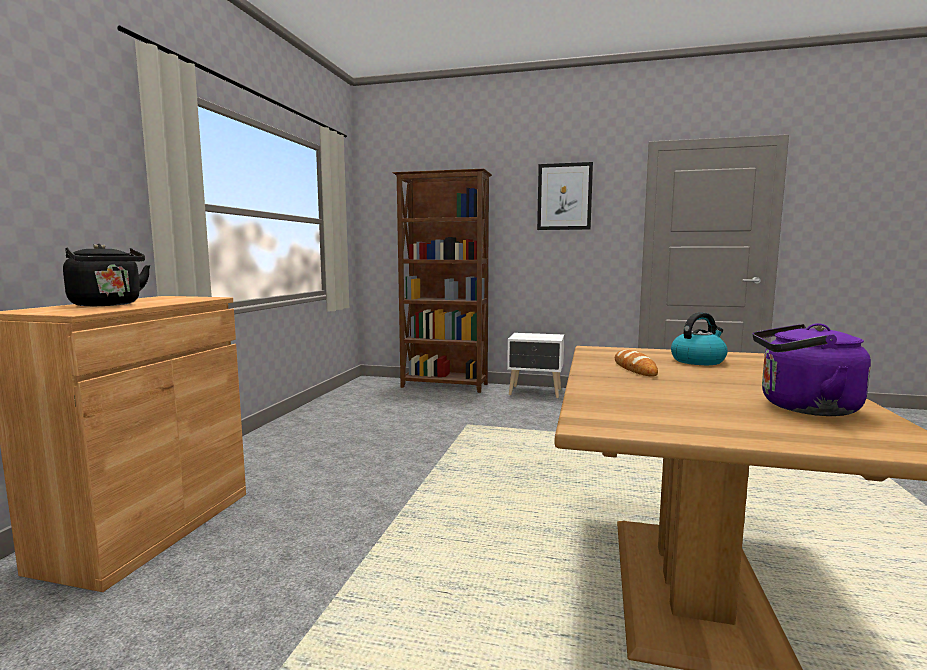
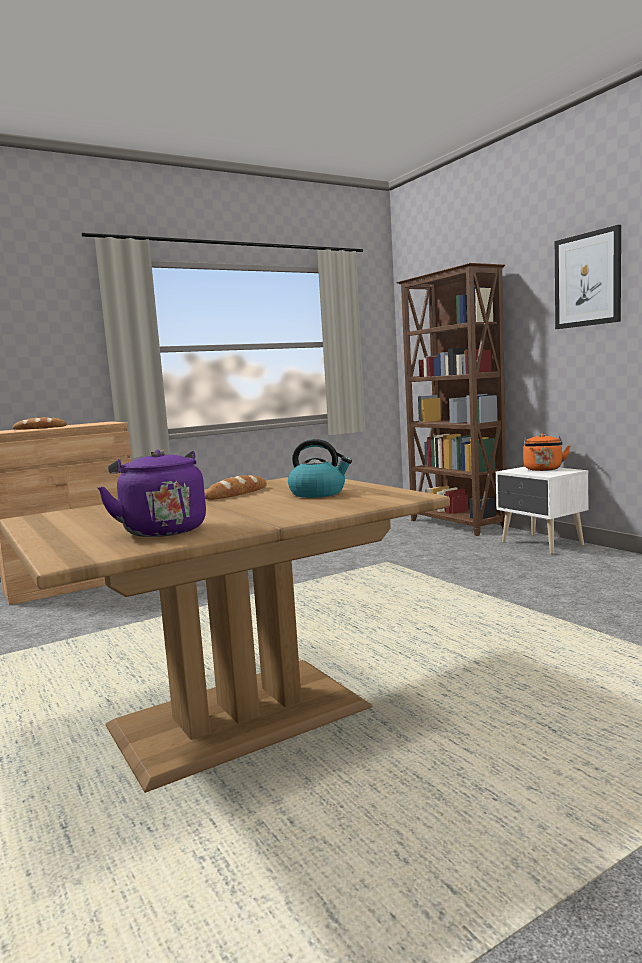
camera: 45 degrees right, 0 degrees up
(108, 305) = (40, 428): black kettle -> bread
(536, 335) = (543, 469): none -> orange kettle

